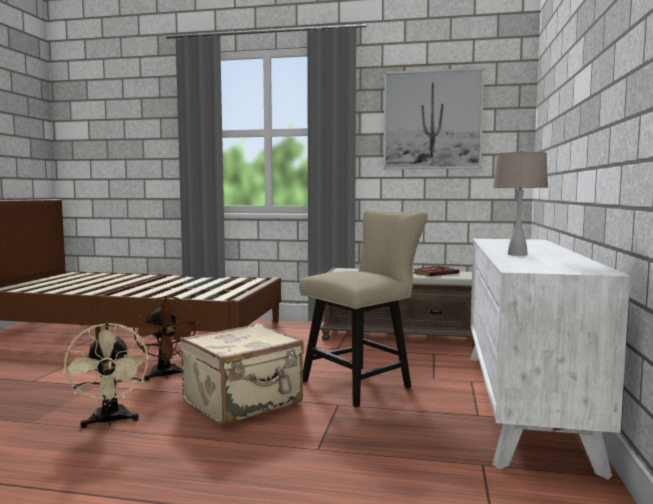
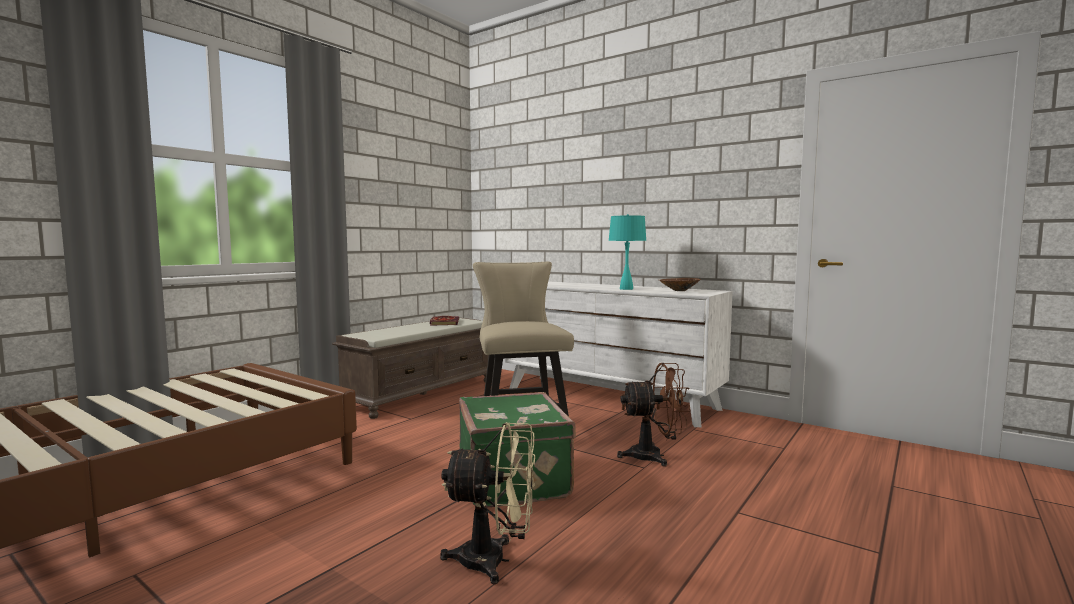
camera: 65 degrees left, 0 degrees up
(166, 375) = (365, 512): brown fan -> brown fan (654, 456)
(244, 403) = (515, 480): beige suitcase -> green suitcase
(432, 120) = (404, 170): picture -> none
(517, 254) = (626, 289): beige table lamp -> turquoise table lamp
(548, 264) = (678, 291): none -> brown bowl

